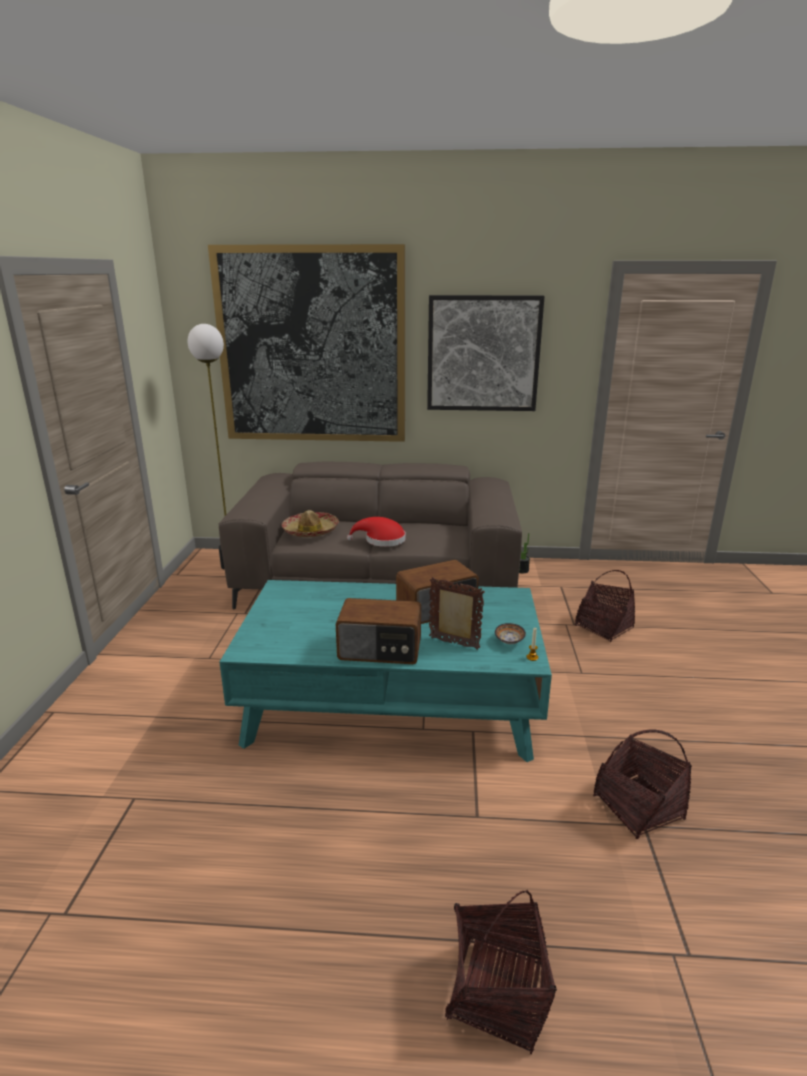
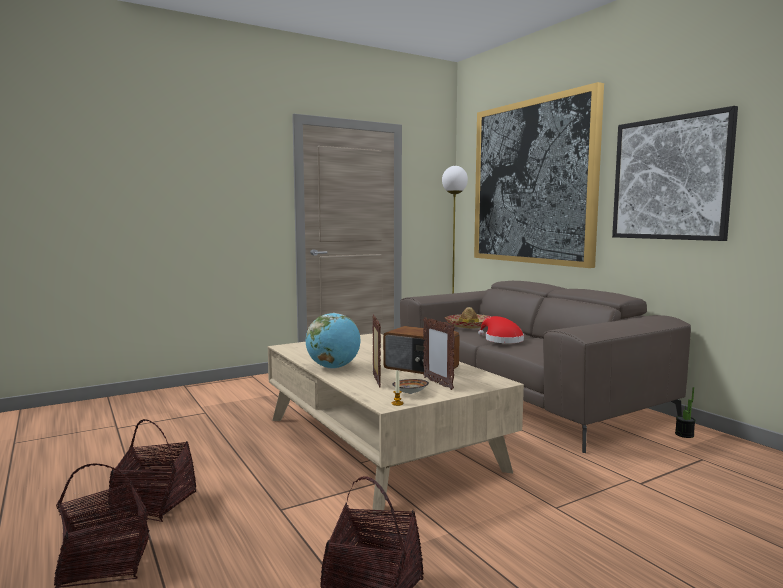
camera: 55 degrees right, 15 degrees down
(380, 650) = (333, 367): radio -> globe
(392, 700) = (379, 443): turquoise coffee table -> beige coffee table
(493, 619) = (438, 383): none -> picture frame
(603, 627) = (673, 500): basket -> basket (154, 504)

